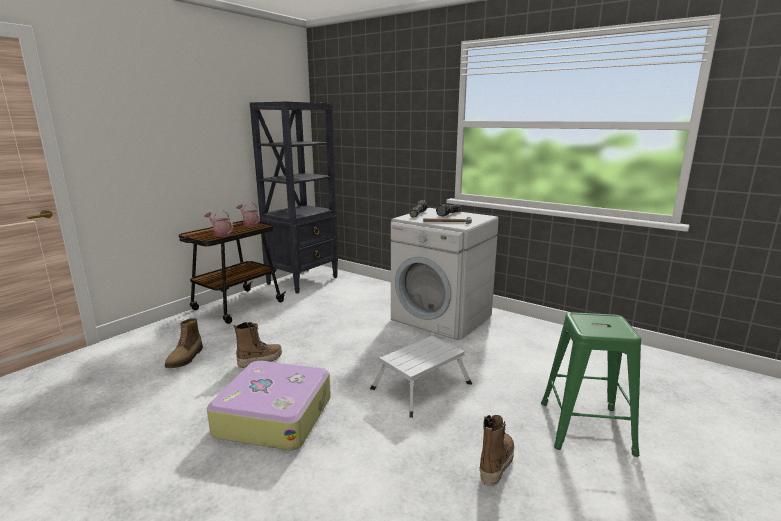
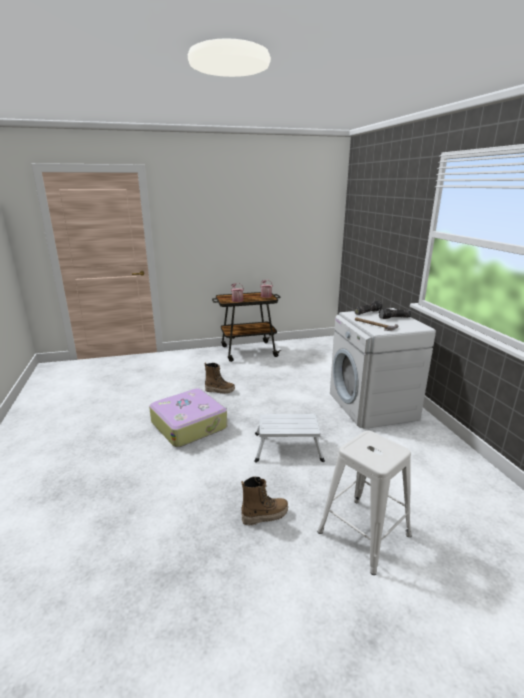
camera: 40 degrees right, 5 degrees up
(186, 358) = (188, 375): boot -> none
(303, 280) = (309, 345): black bookcase -> none
(585, 427) = (363, 533): green stool -> white stool

